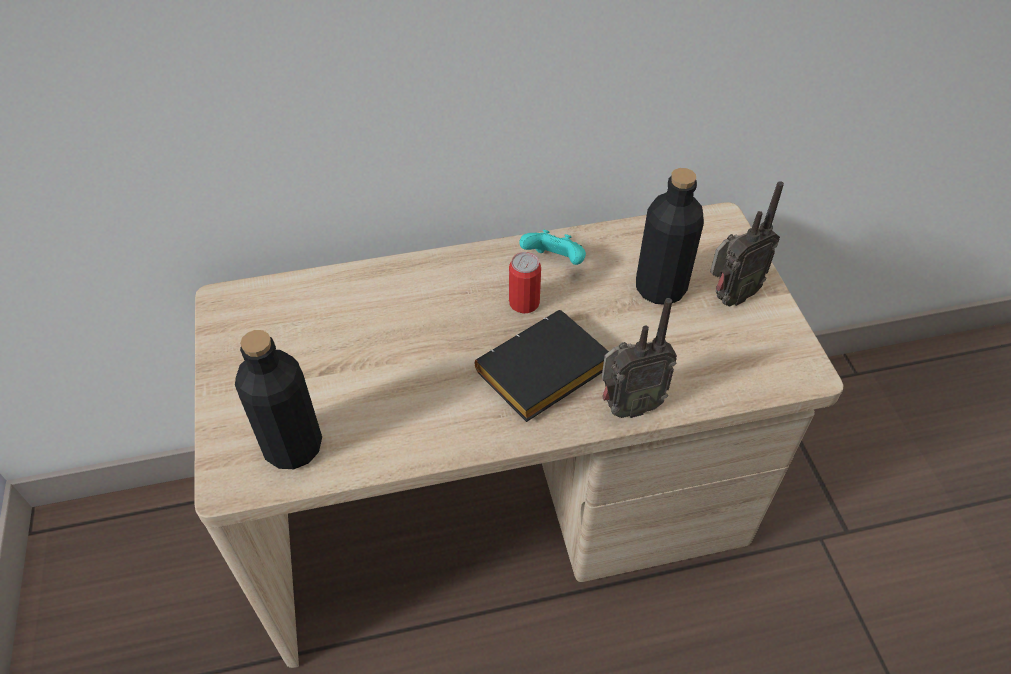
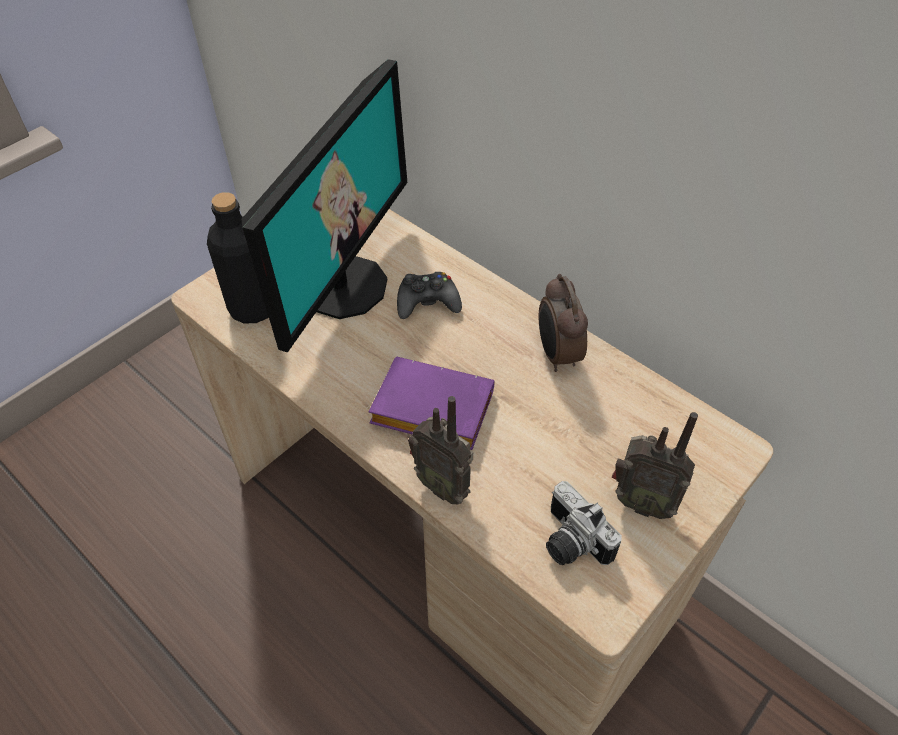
camera: 55 degrees right, 0 degrees up
(338, 358) = (345, 286): none -> monitor
(418, 310) = (427, 302): none -> black game controller
(524, 303) = (493, 359): can -> none
(542, 375) = (428, 411): black book -> purple book
(554, 262) = (556, 355): turquoise game controller -> alarm clock
(660, 288) = (599, 443): black bottle -> none
(736, 358) = (569, 542): none -> camera

